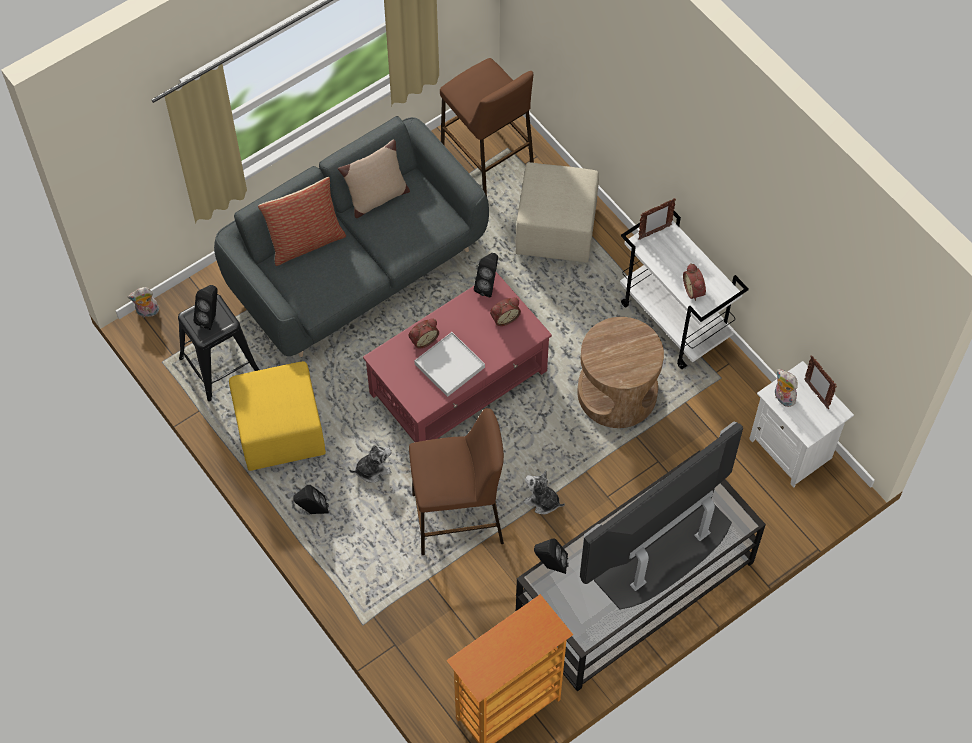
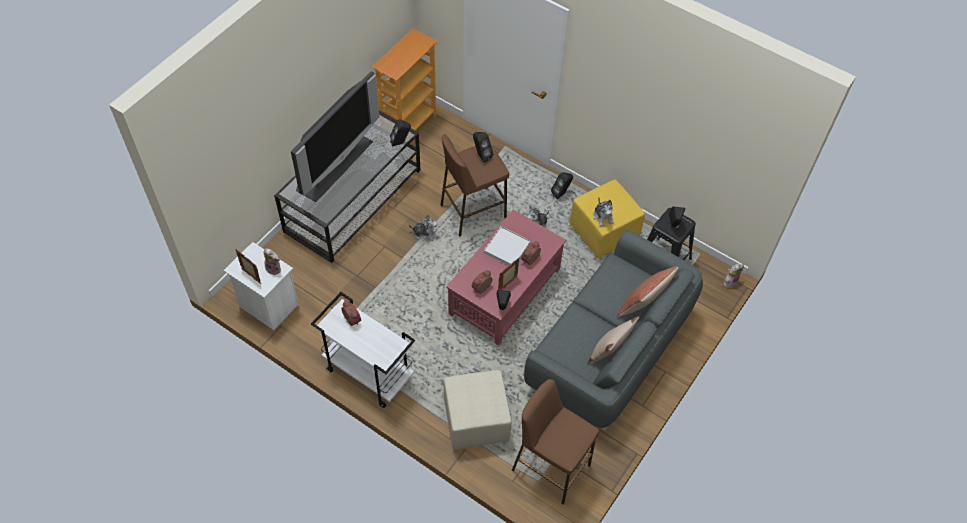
camera: 160 degrees right, 5 degrees down
(292, 384) = (603, 216): none -> plush toy
(440, 477) = (481, 156): none -> black speaker
(616, 392) = (396, 312): brown side table -> none
(654, 232) = (391, 356): picture frame -> picture frame (508, 284)

